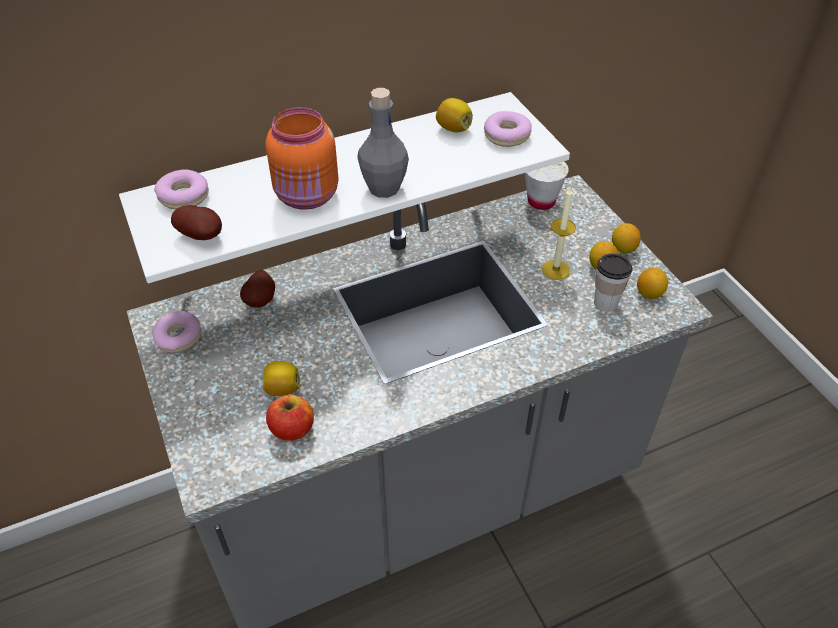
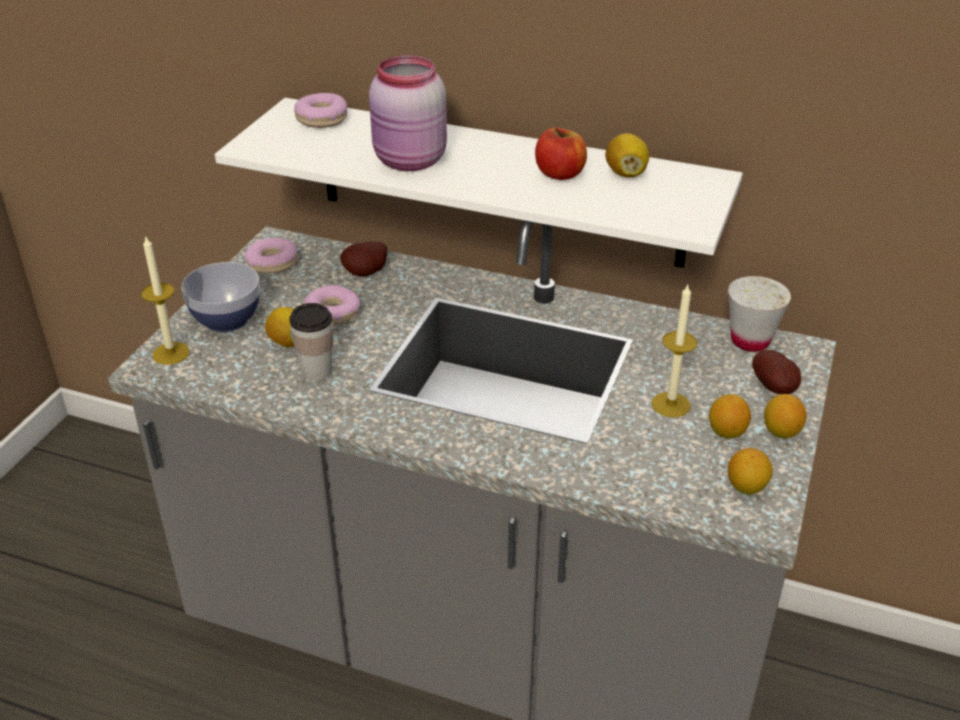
camera: 45 degrees right, 10 degrees down
(202, 236) = (291, 148): potato -> potato (775, 388)
(207, 460) = (171, 353): none -> candle
(210, 404) = (226, 319): none -> bowl
(292, 429) = (254, 373): apple -> apple (560, 174)
(308, 197) = (409, 162): orange jar -> pink jar
(384, 188) = (481, 185): grey bottle -> none
(507, 135) = (670, 202): donut -> donut (332, 313)
(605, 303) = (680, 464): cup -> cup (316, 371)

